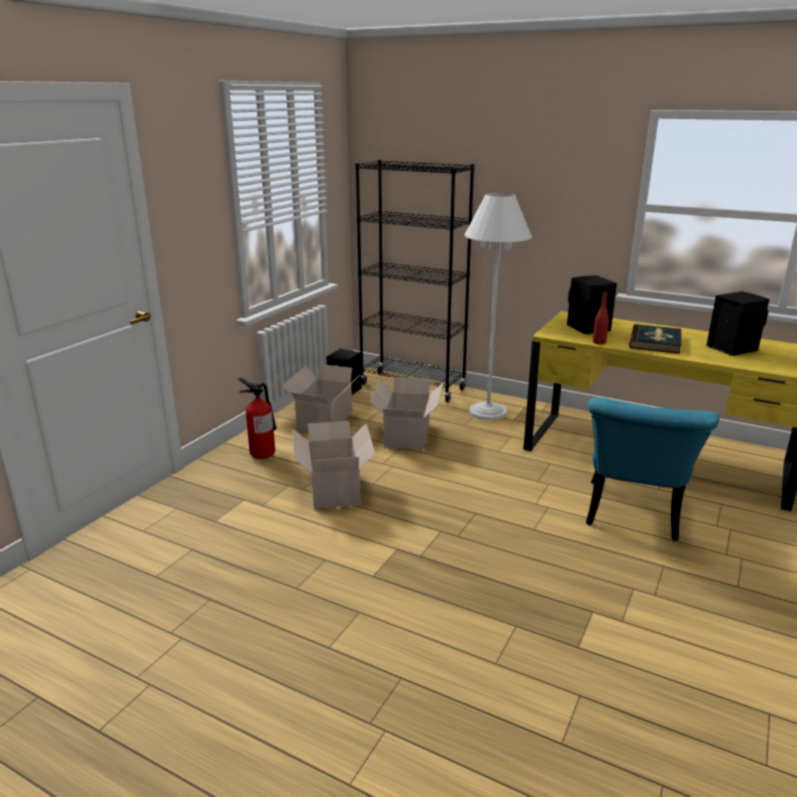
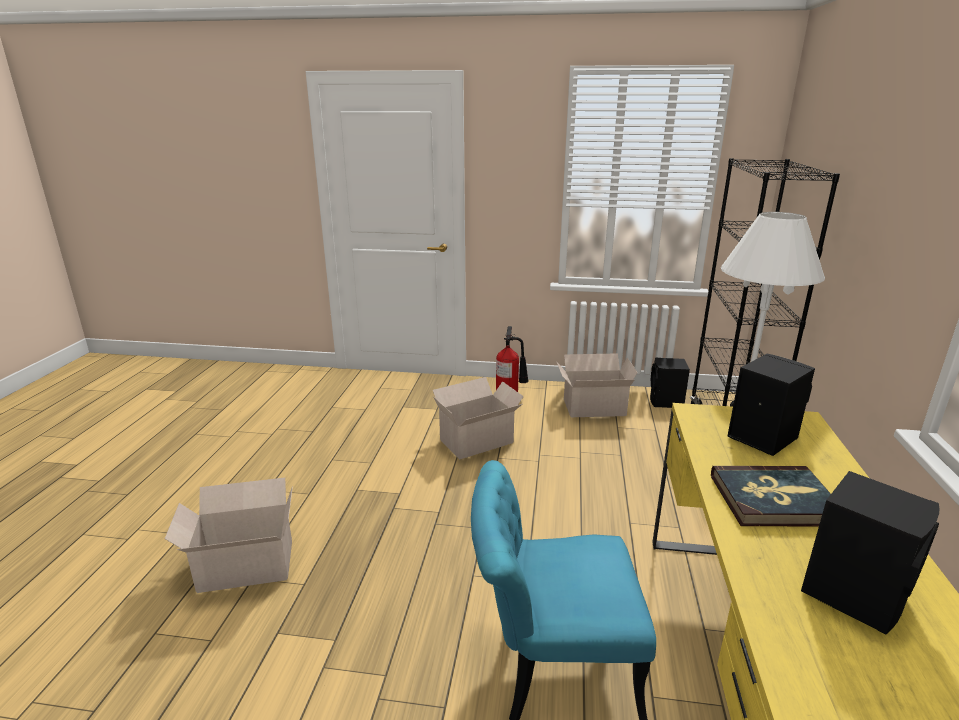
camera: 70 degrees right, 0 degrees up
(406, 436) = (606, 455): cardboard box -> cardboard box (243, 566)
(599, 342) = (704, 450): red bottle -> none

